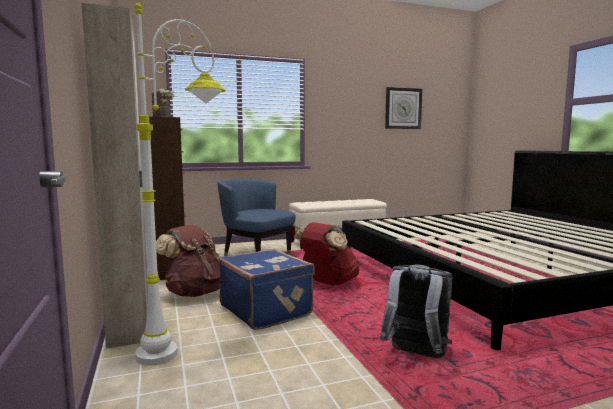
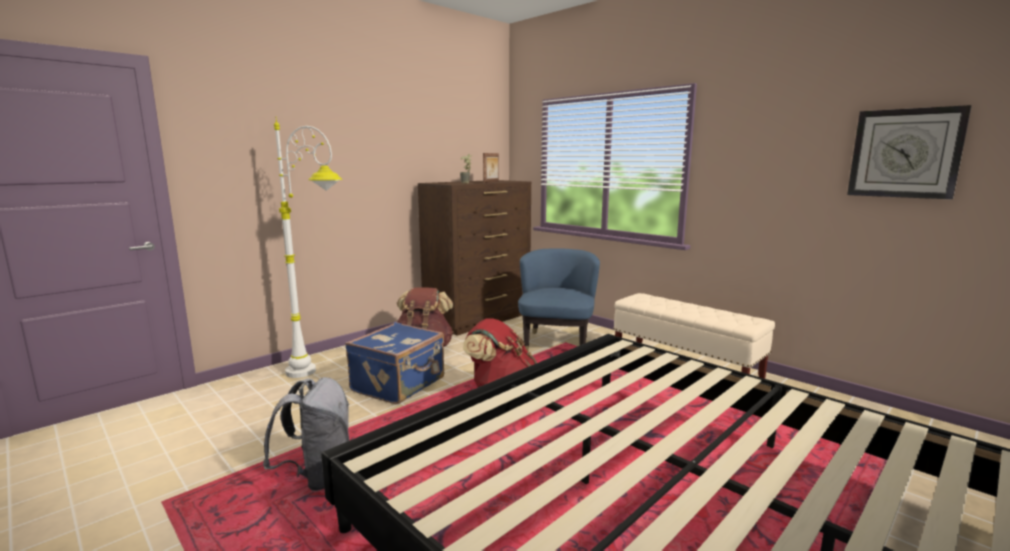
camera: 65 degrees right, 5 degrees up
(130, 326) = (344, 351): beige wardrobe -> none

